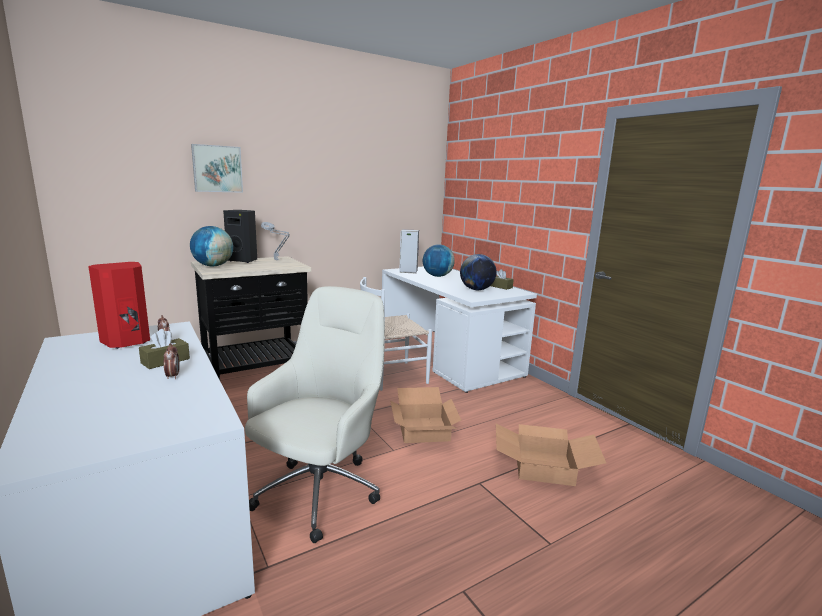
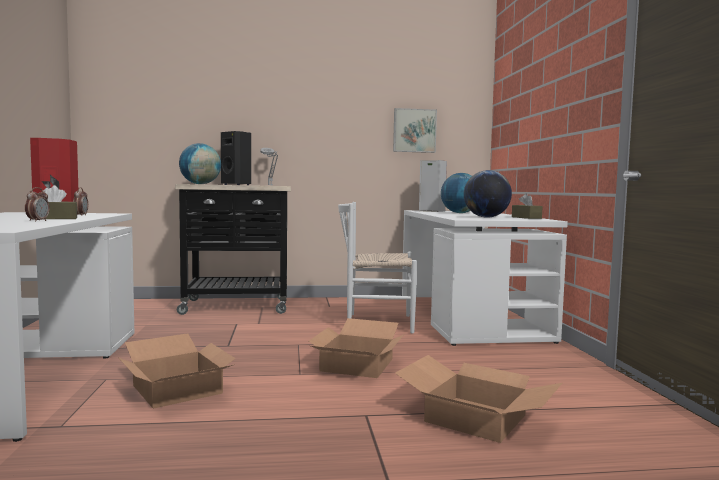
camera: 25 degrees right, 10 degrees down
(217, 169) = (223, 94): picture -> picture (414, 130)
(319, 493) = (179, 389): beige office chair -> cardboard box

